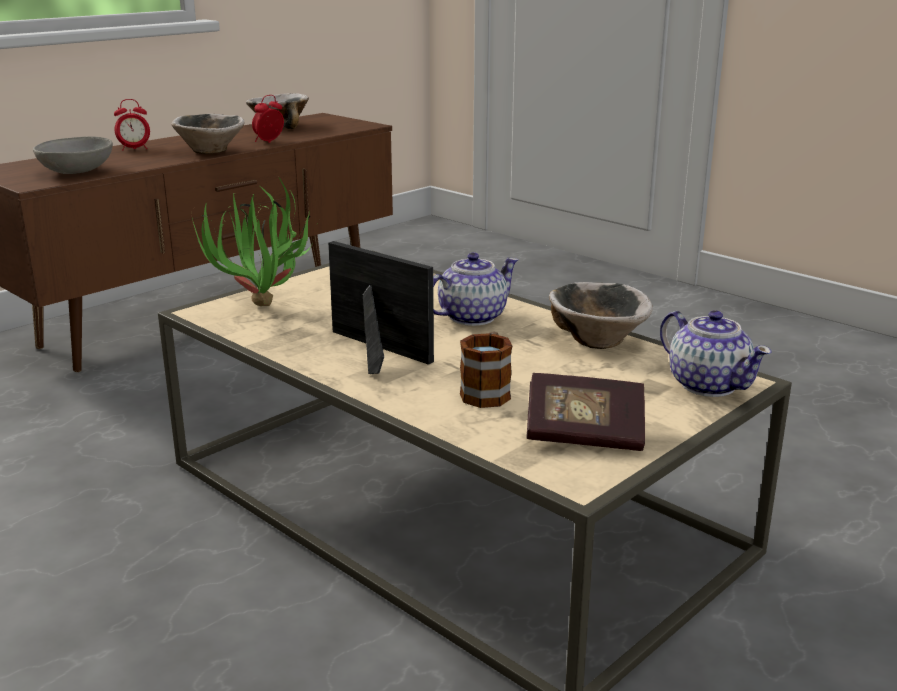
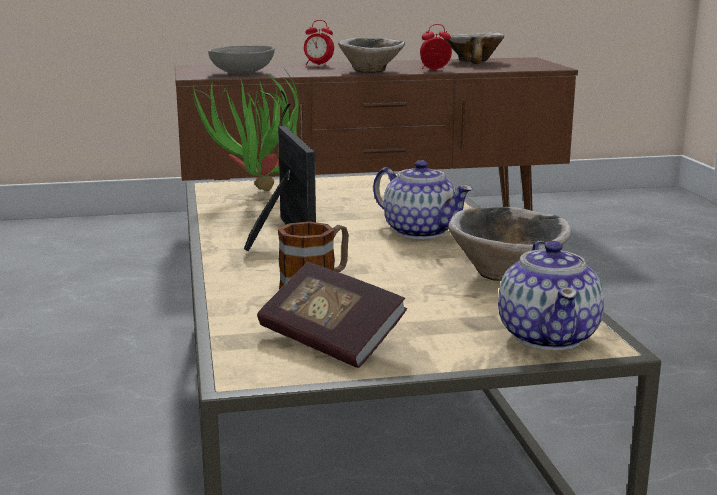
camera: 35 degrees right, 5 degrees down
(471, 317) = (420, 231): teapot -> teapot turned 45 degrees clockwise

